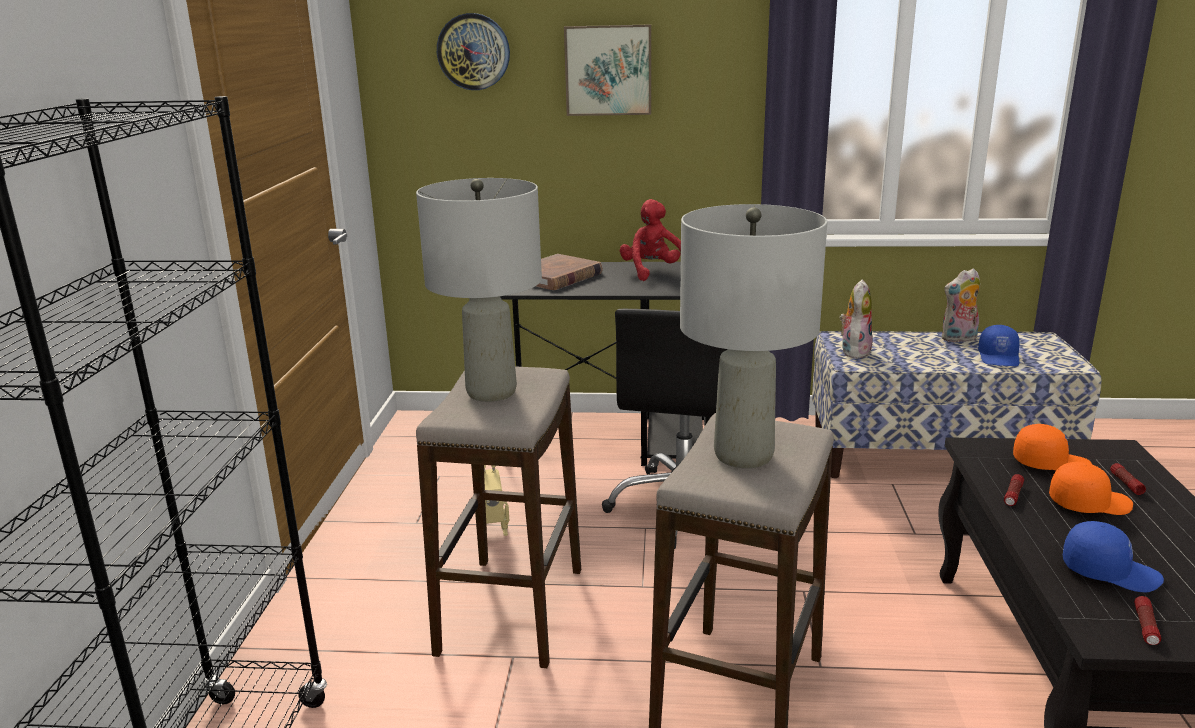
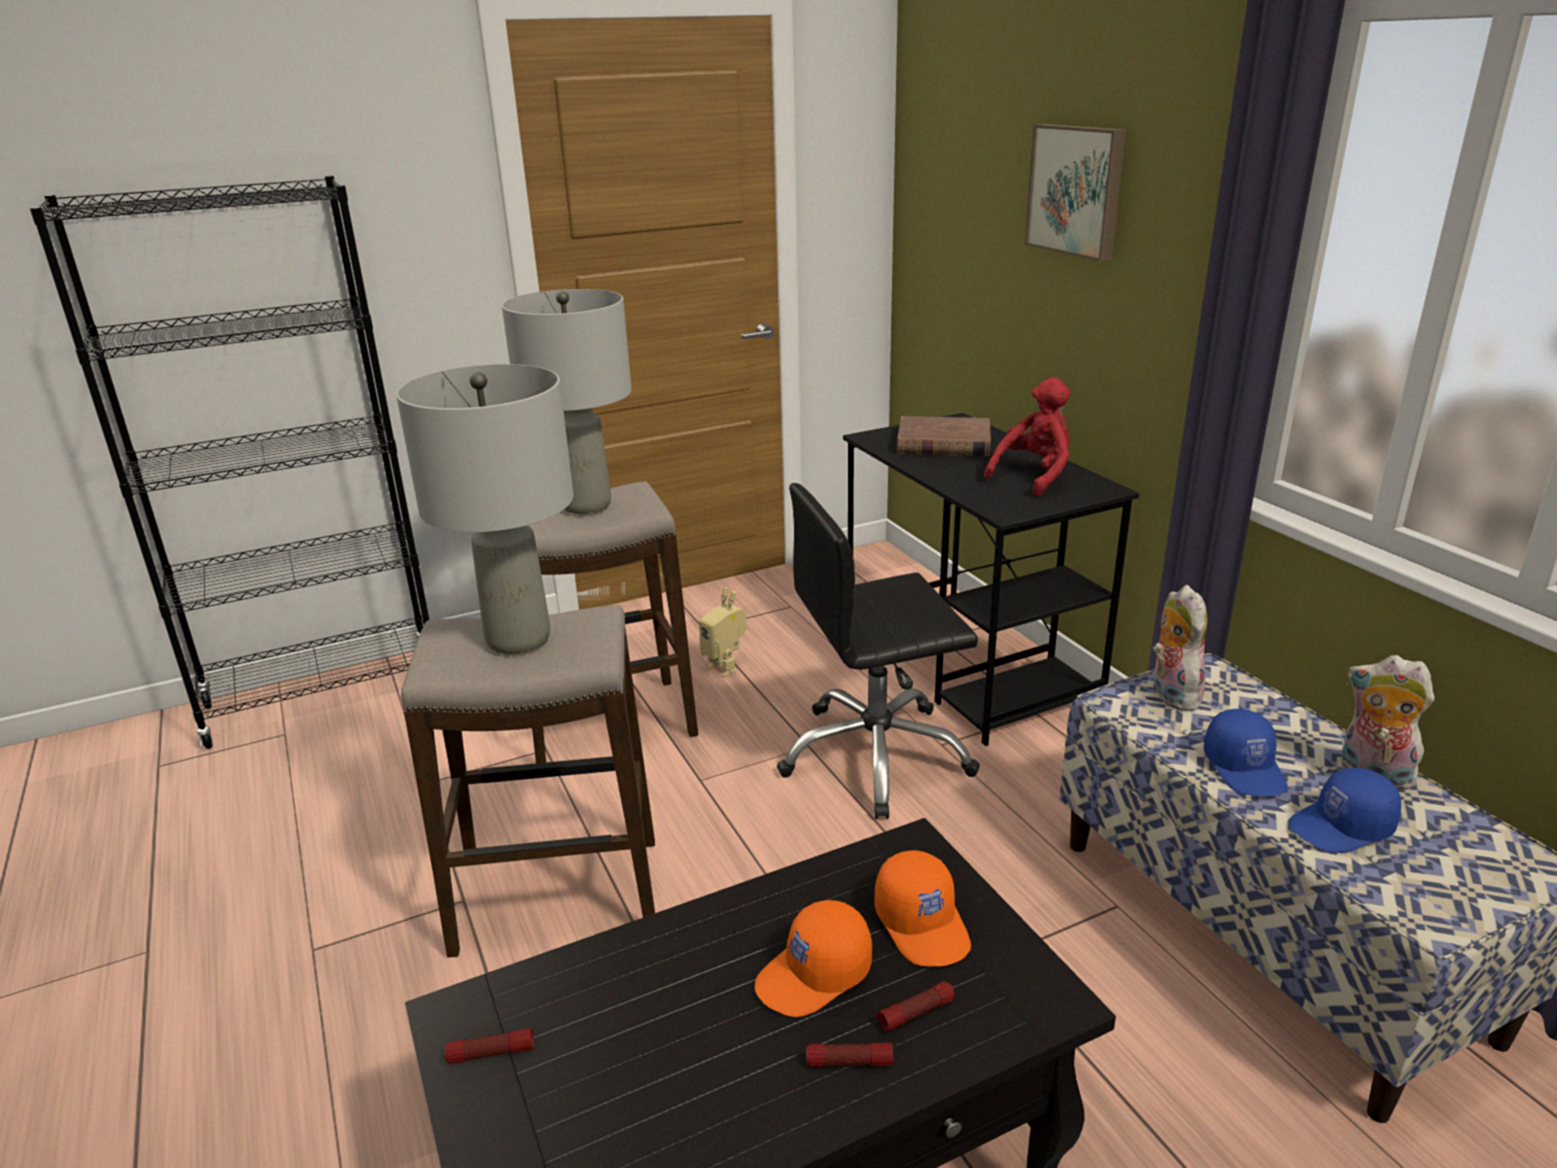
camera: 60 degrees right, 5 degrees up
(473, 52) = (969, 148): wall clock -> none
(854, 351) = (1170, 694): plush toy -> plush toy turned 90 degrees counterclockwise
(1013, 495) = (784, 900): flashlight -> flashlight (849, 1062)
(1088, 503) = (815, 976): orange cap -> orange cap turned 90 degrees clockwise
(1109, 571) = (619, 1011): blue cap -> blue cap (1245, 769)

